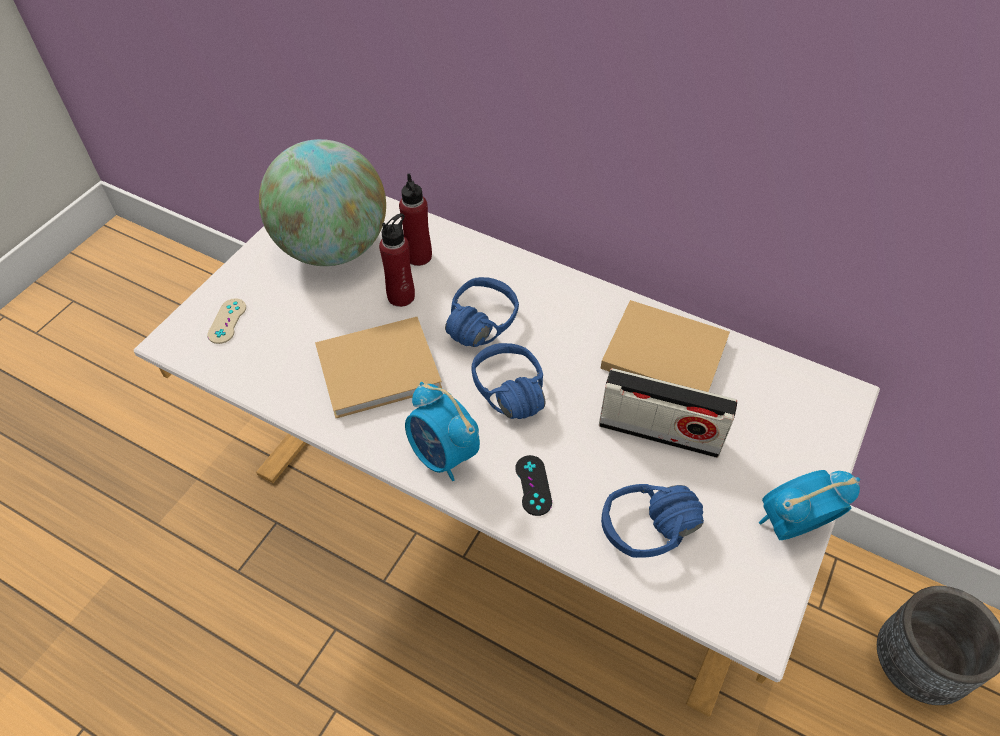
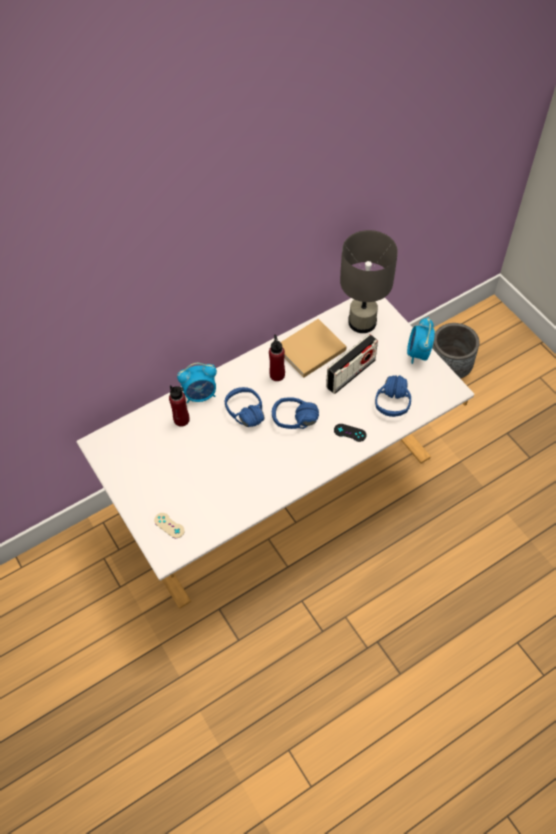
camera: 60 degrees left, 5 degrees up
(333, 248) = (148, 457): globe -> none
(382, 368) = (248, 465): beige book -> none
(401, 296) = (205, 439): red bottle -> red bottle (277, 375)
(443, 455) = (314, 460): alarm clock -> alarm clock (200, 395)
(783, 403) = (362, 322): none -> grey table lamp

